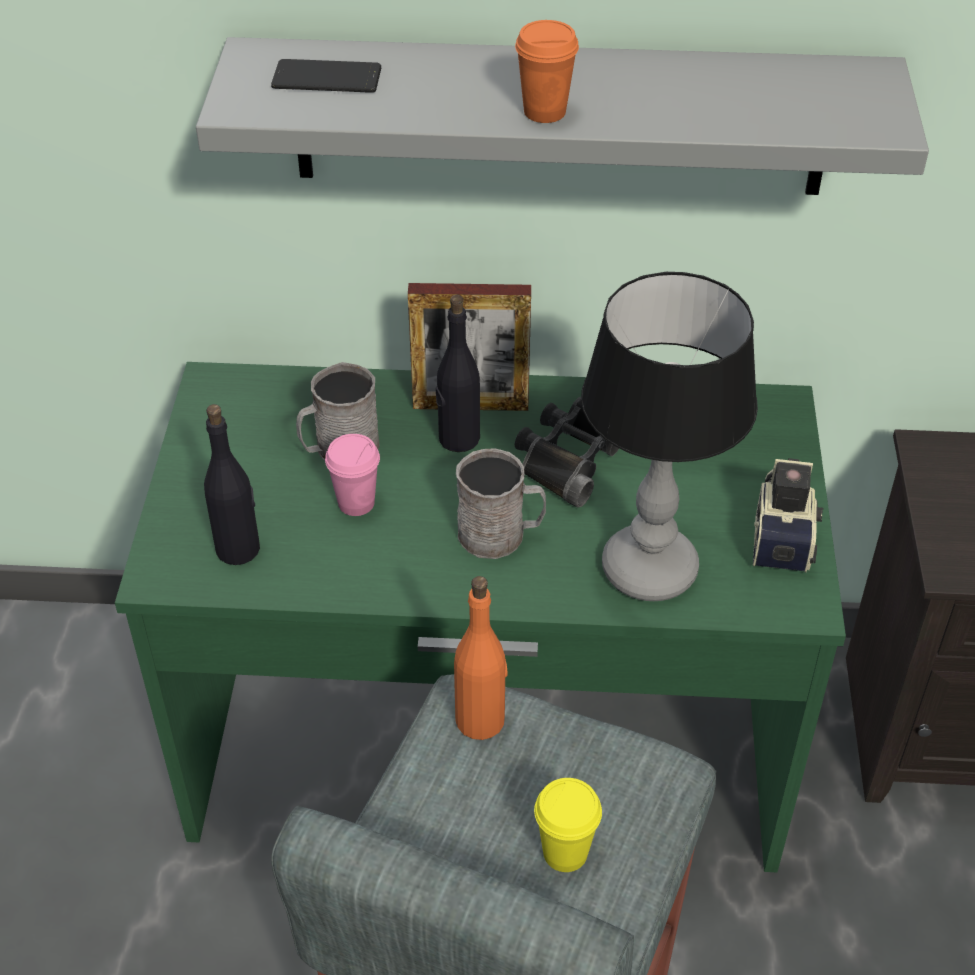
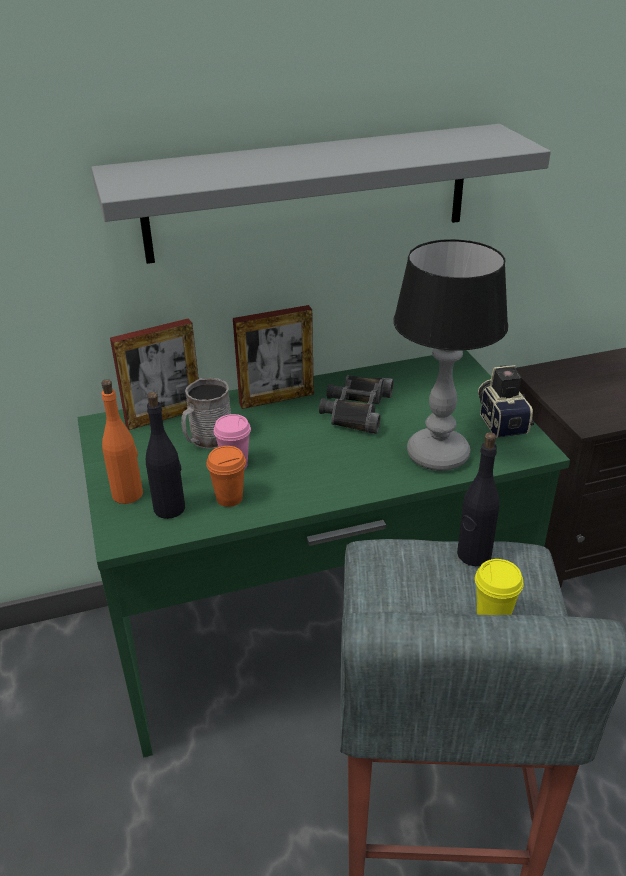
camera: 20 degrees left, 10 degrees down
(300, 393) = (164, 416): none -> picture frame
(326, 78) = (173, 172): phone -> none
(458, 438) = (280, 417): black bottle -> black bottle (473, 555)
(481, 720) = (390, 560): orange bottle -> orange bottle (128, 494)
(500, 535) = (337, 459): grey mug -> none
(544, 112) = (323, 166): orange cup -> orange cup (229, 498)

